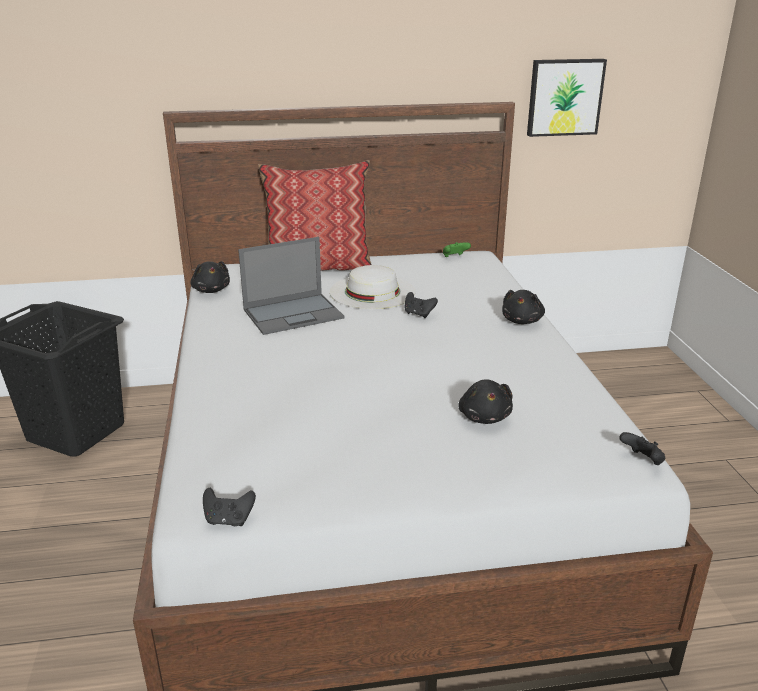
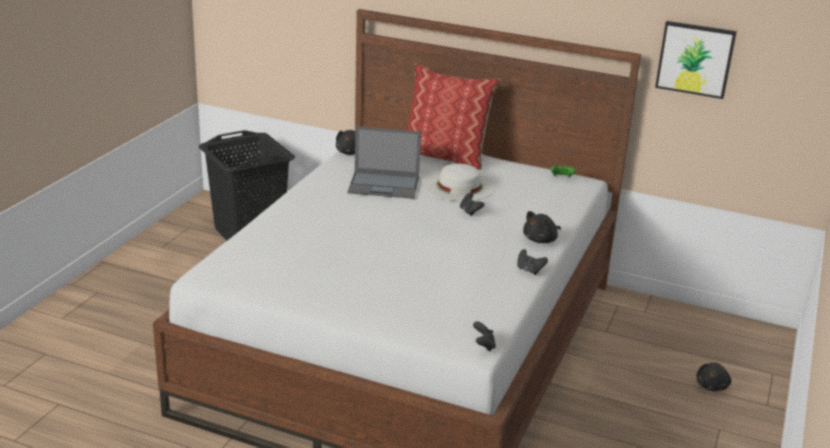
camera: 30 degrees right, 0 degrees up
(229, 520) = (215, 285): black game controller -> black game controller (529, 270)
(484, 416) = (421, 287): black plush toy -> black plush toy (712, 386)

